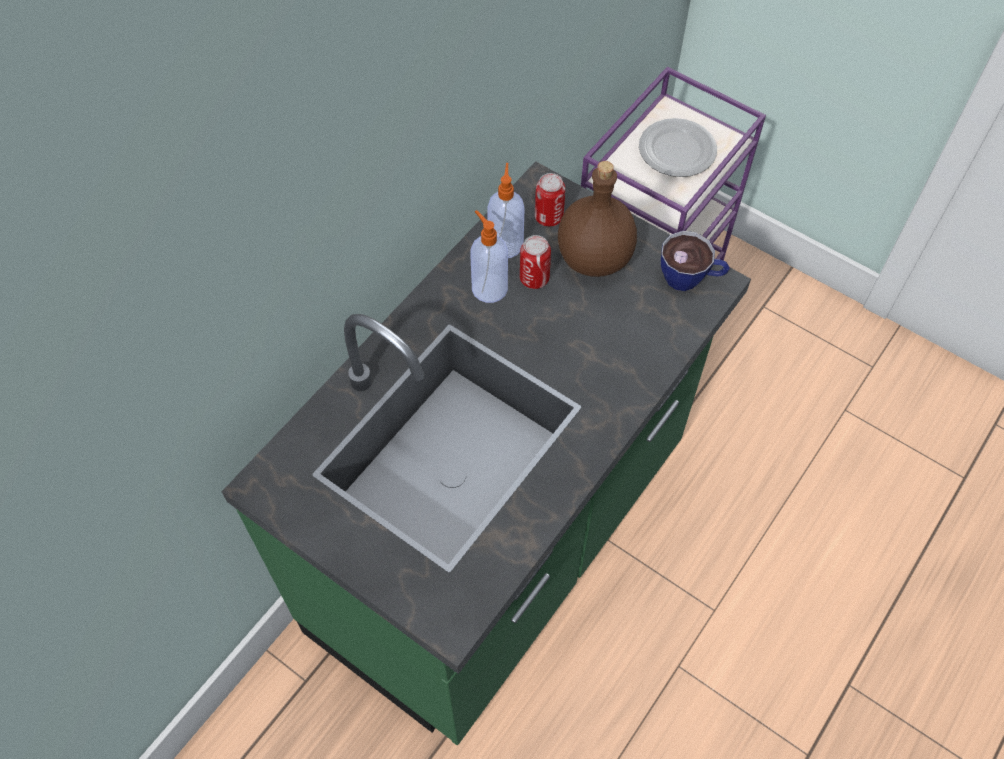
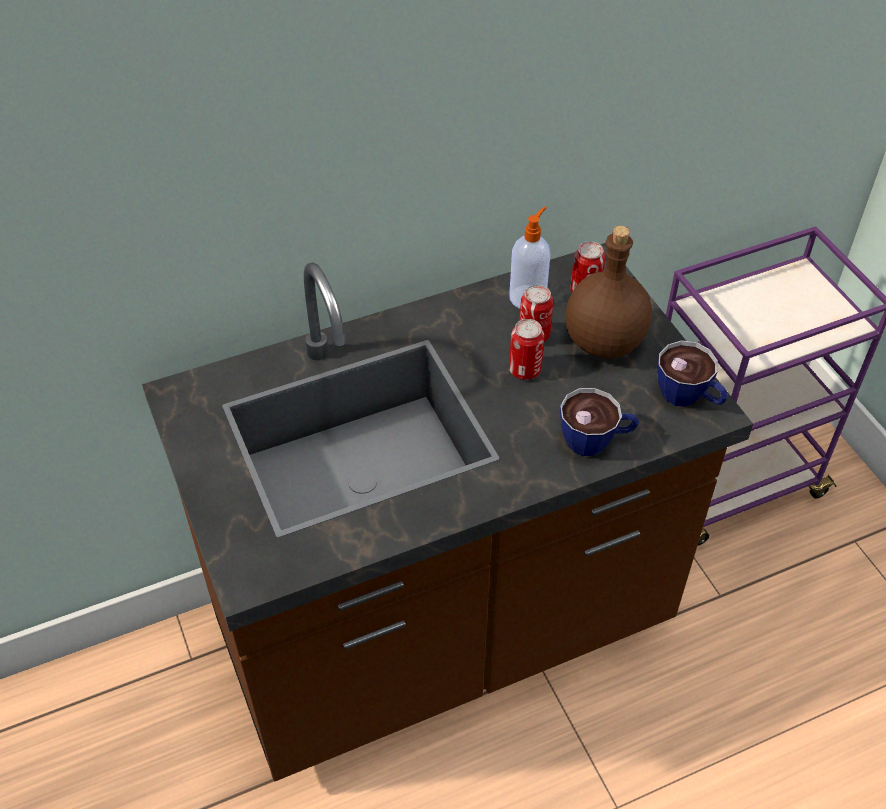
camera: 30 degrees right, 10 degrees down
(488, 287) = (486, 325): soap dispenser -> none
(502, 543) = (443, 632): green counter -> brown counter
(548, 314) = (525, 370): none -> can
(645, 352) = (596, 441): none -> cup
(676, 150) = (785, 309): plate -> none

